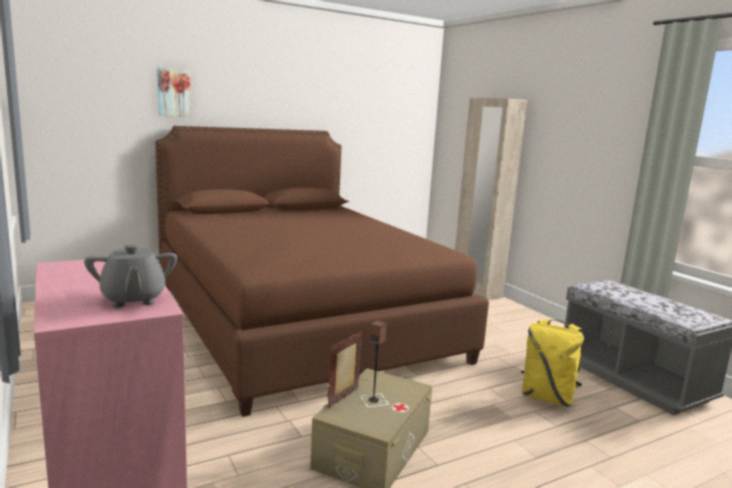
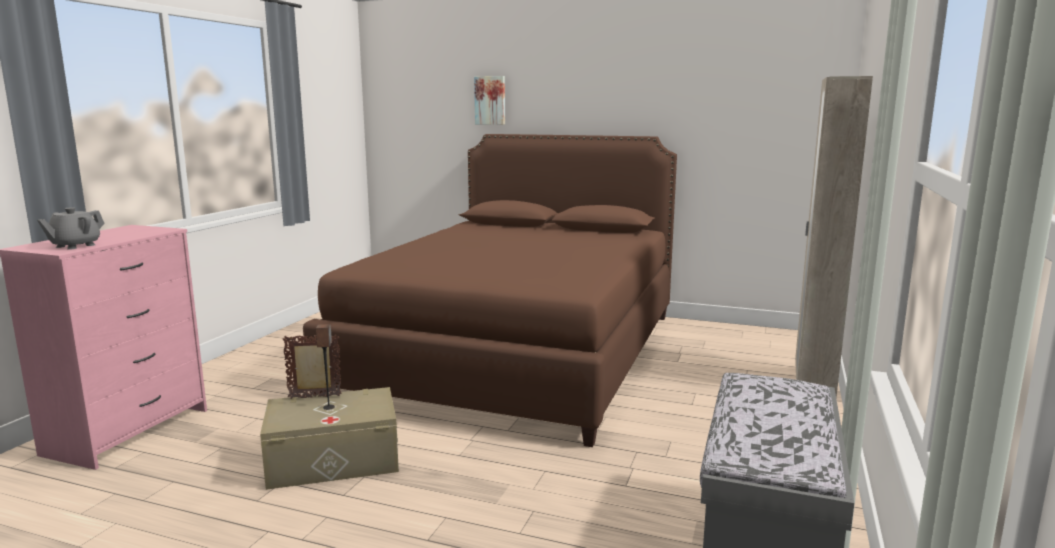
camera: 50 degrees right, 0 degrees up
(547, 398) = (583, 509): yellow backpack -> none

